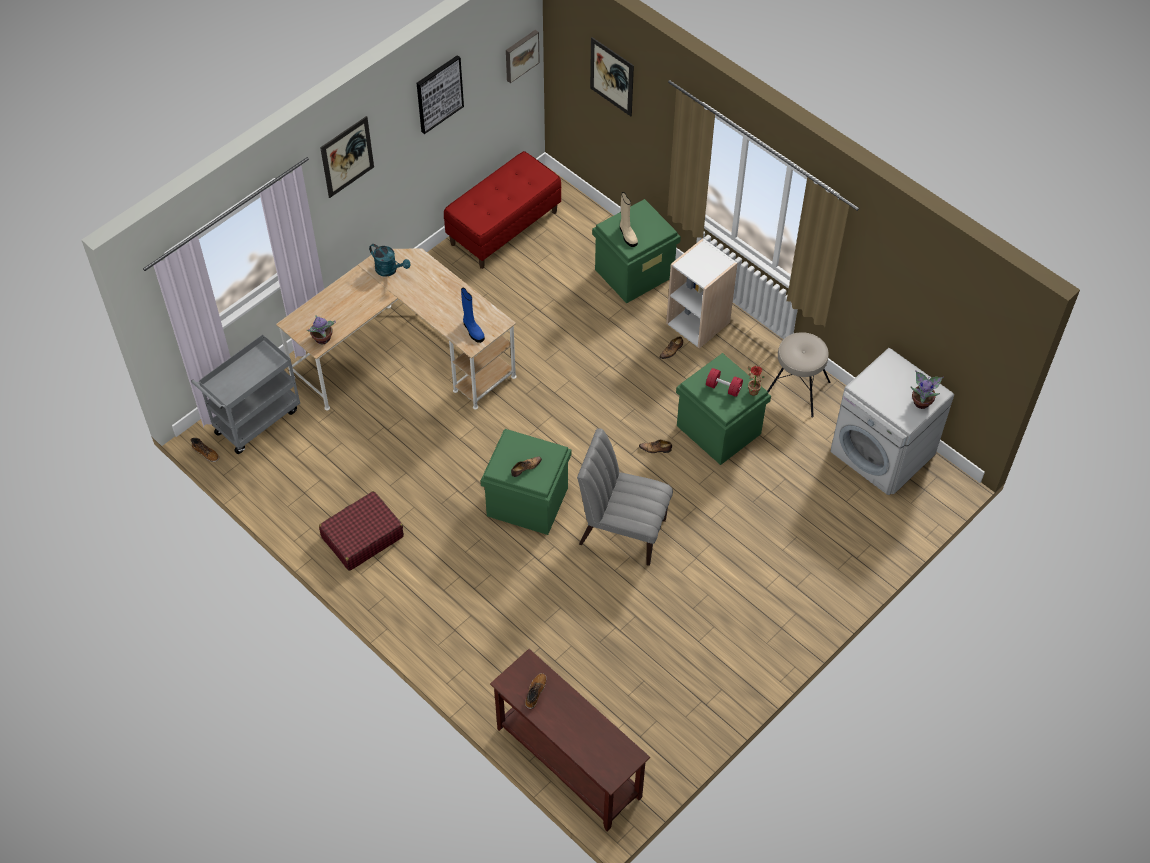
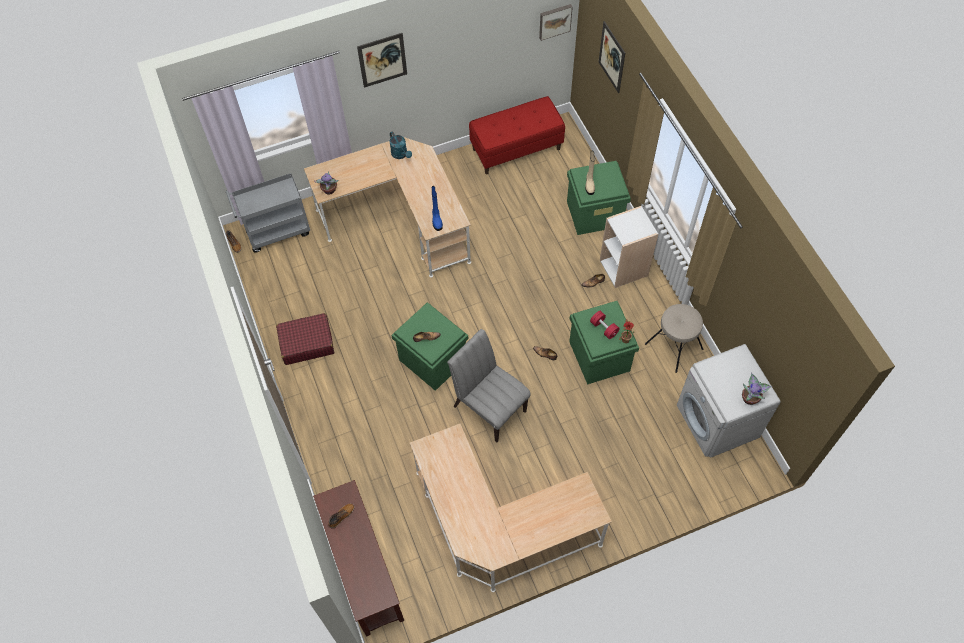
camera: 25 degrees right, 5 degrees up
(439, 93) = (473, 32): picture -> none
(699, 657) = (499, 529): none -> beige desk

